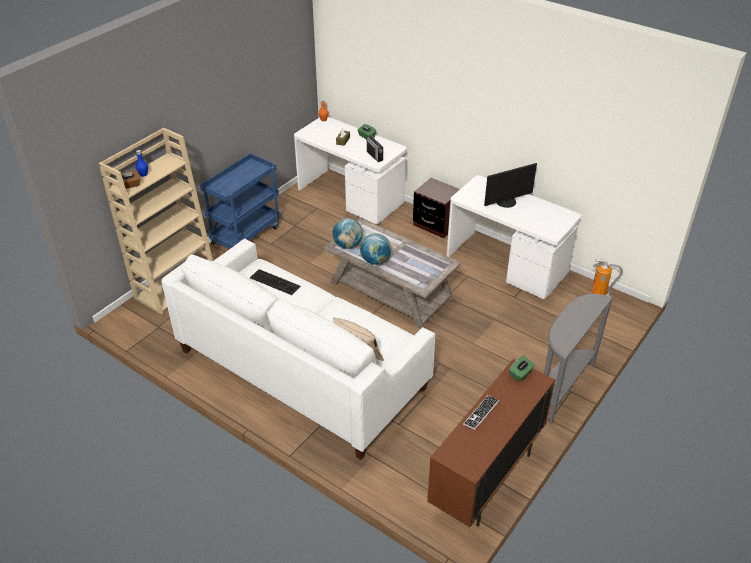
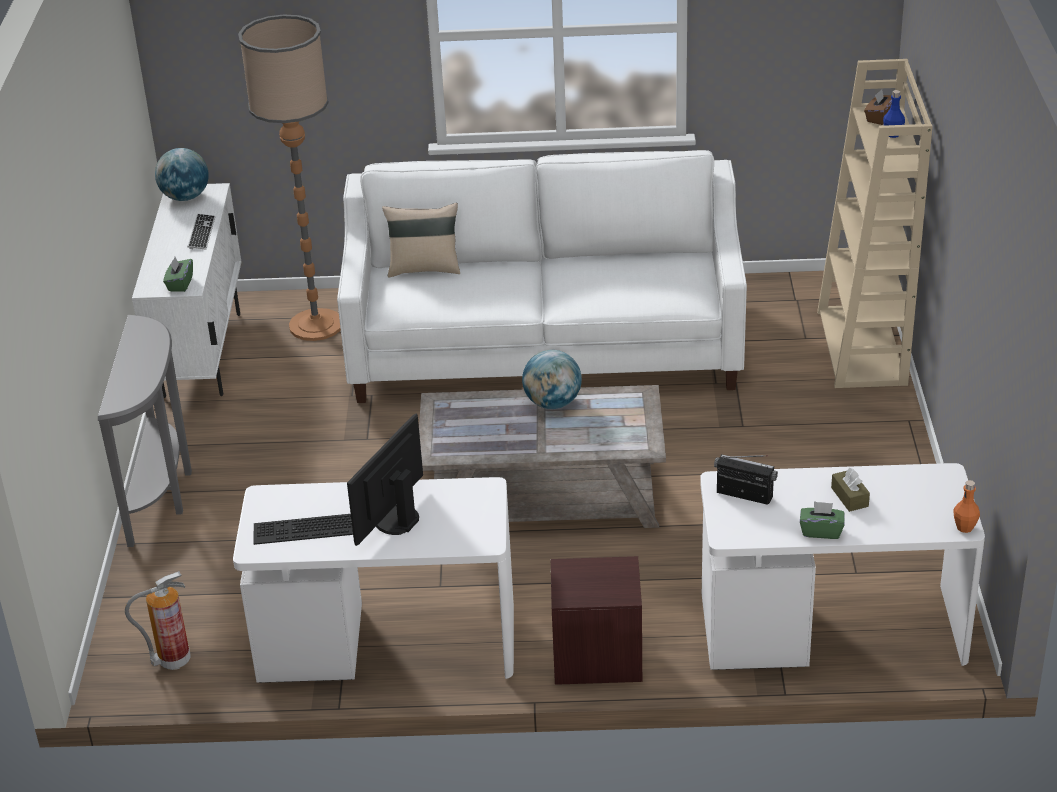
camera: 145 degrees right, 5 degrees down
(246, 234) = (892, 462): blue cart -> none
(276, 281) = (638, 286): keyboard -> keyboard (305, 530)
(347, 245) = (625, 404): globe -> globe (185, 197)
(402, 463) = (316, 325): none -> floor lamp
(486, 480) = (202, 354): brown cabinet -> white cabinet

